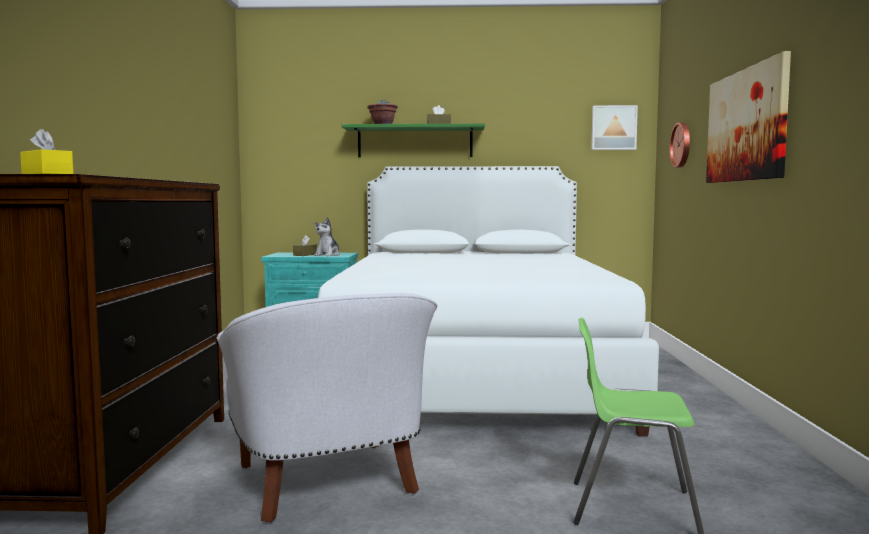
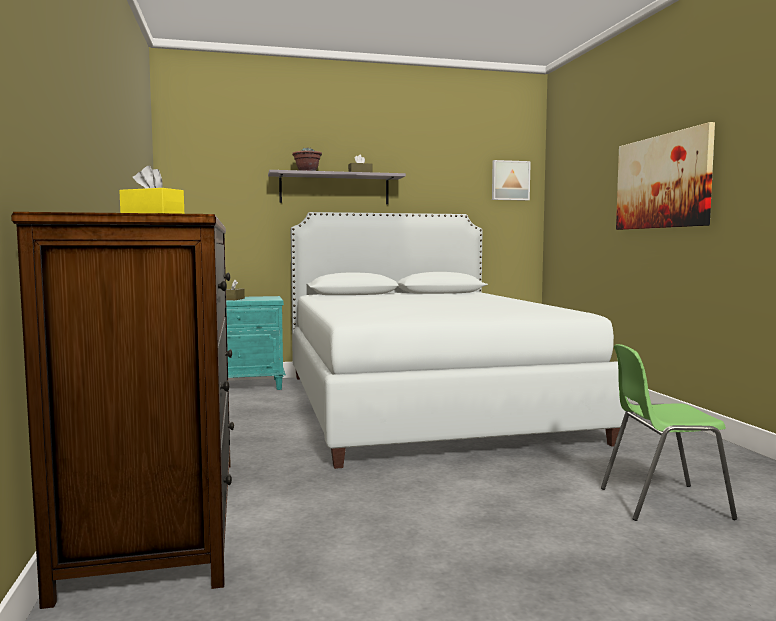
camera: 15 degrees left, 0 degrees up
(327, 255) = (258, 299): plush toy -> none
(327, 484) = (395, 512): white armchair -> none
(415, 142) = (334, 189): green shelf -> grey shelf
(682, 145) = (580, 197): wall clock -> none

